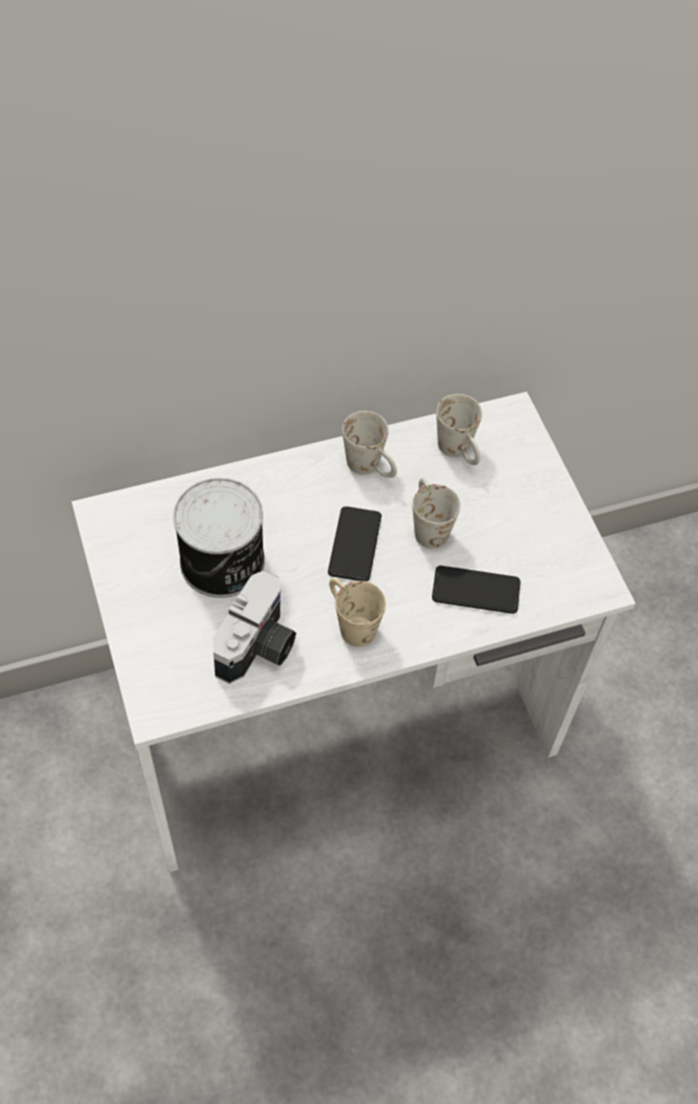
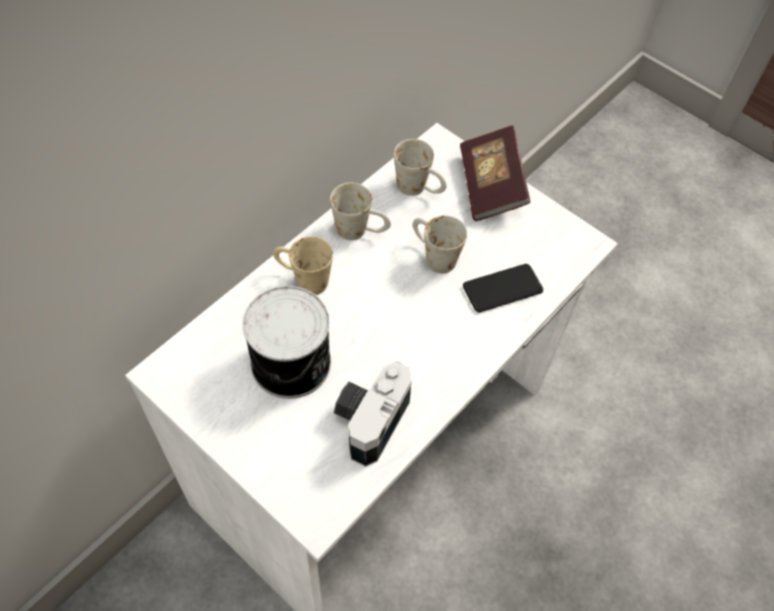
camera: 30 degrees left, 0 degrees up
(259, 647) = (368, 418): camera -> camera turned 150 degrees counterclockwise
(350, 623) = (426, 361): beige mug -> beige mug (303, 279)
(355, 544) = (388, 297): phone -> none
(537, 483) = (490, 186): none -> book

